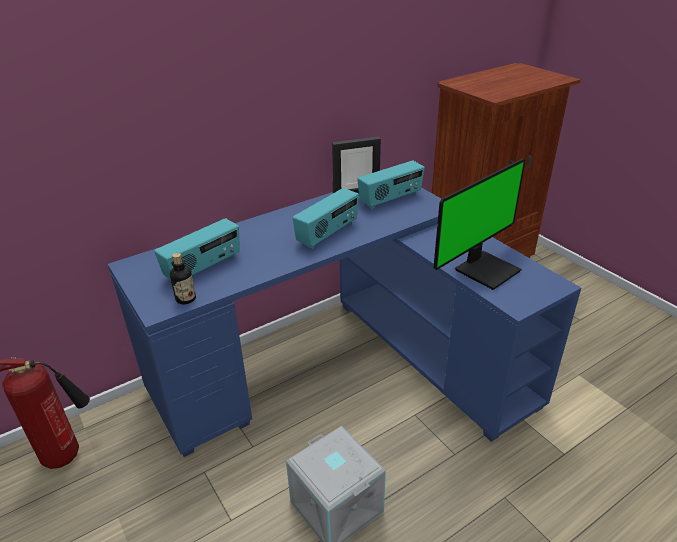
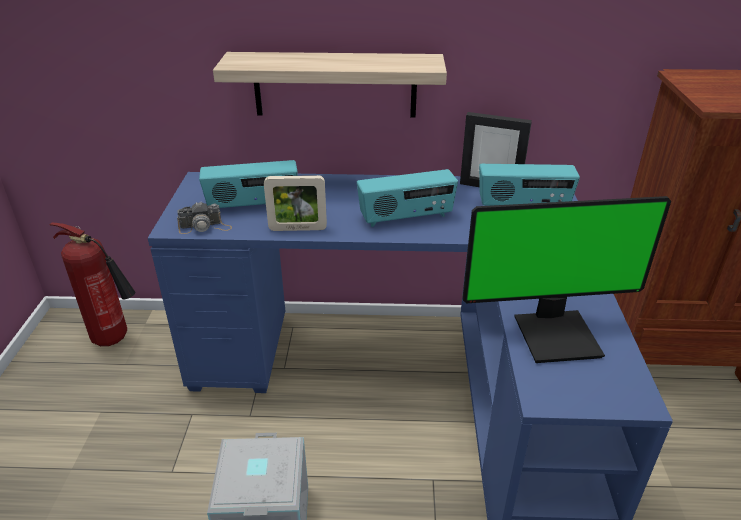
camera: 35 degrees right, 0 degrees up
(186, 299) = (205, 227): bottle -> camera
(226, 147) = (335, 85): none -> shelf
(261, 271) = (298, 228): none -> picture frame

